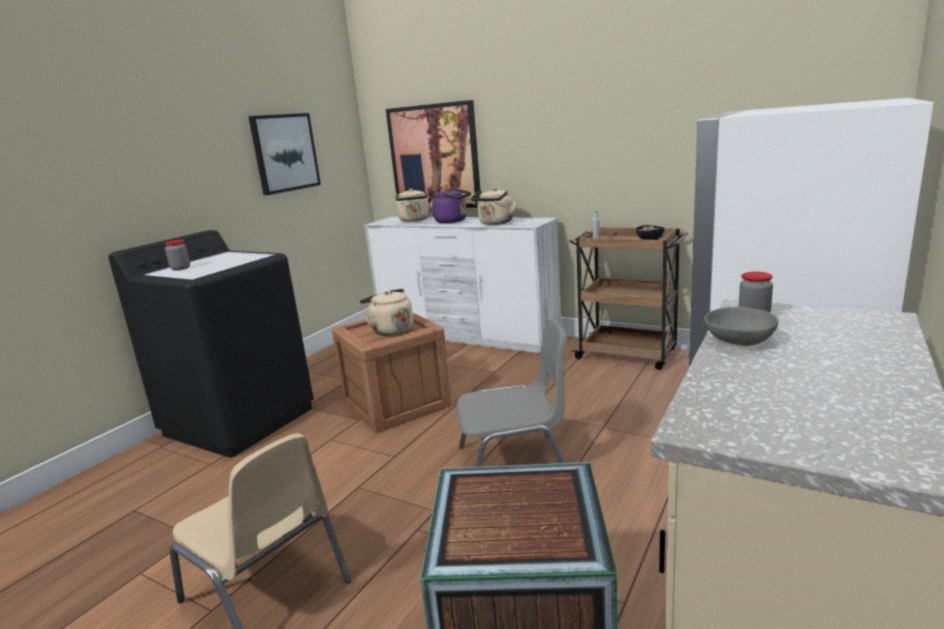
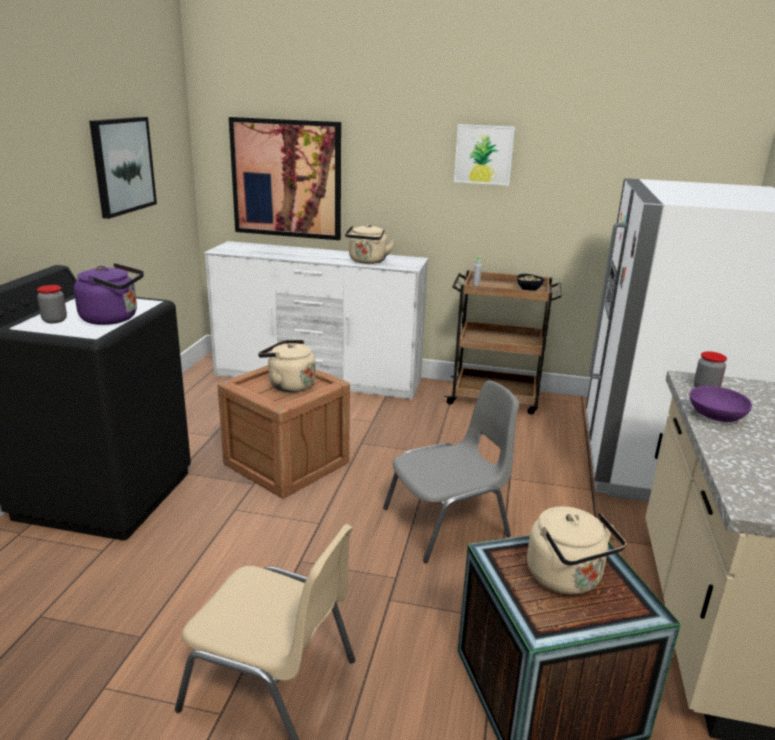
camera: 20 degrees left, 5 degrees up
(414, 220) = (264, 250): beige kettle -> beige kettle (567, 579)
(453, 221) = (314, 255): purple kettle -> purple kettle (113, 319)
(600, 112) = (483, 154): none -> picture
(738, 341) = (715, 416): grey bowl -> purple bowl

